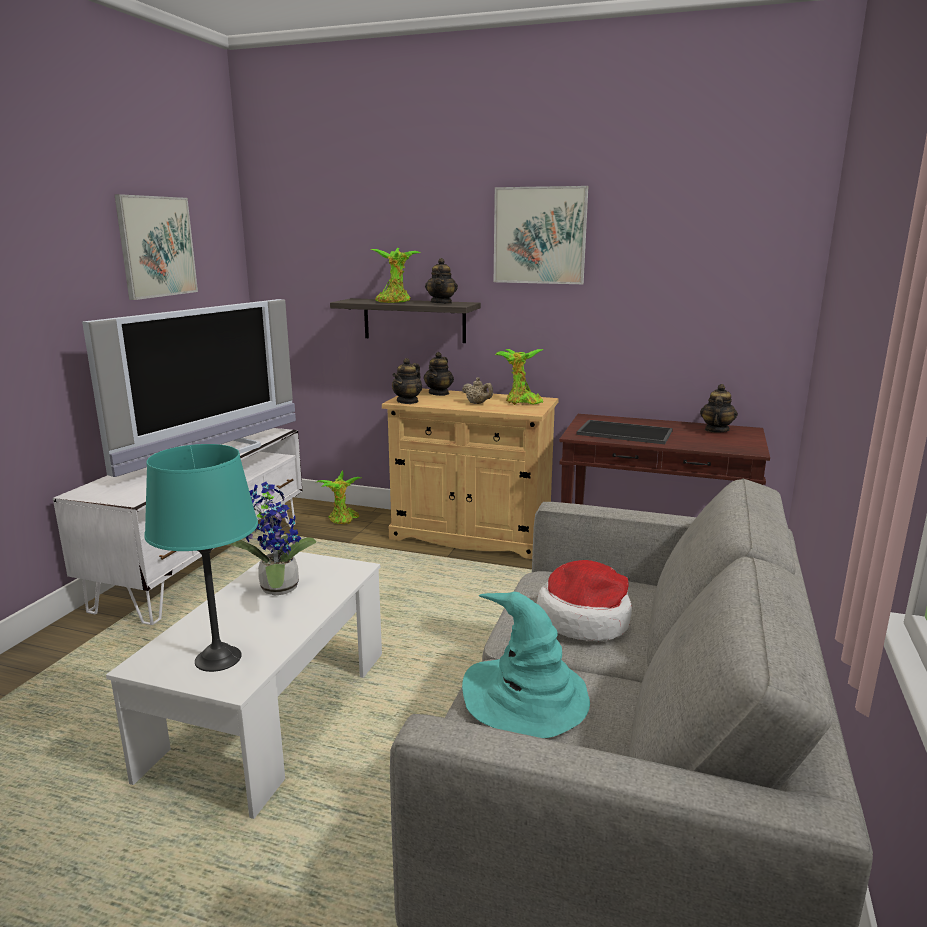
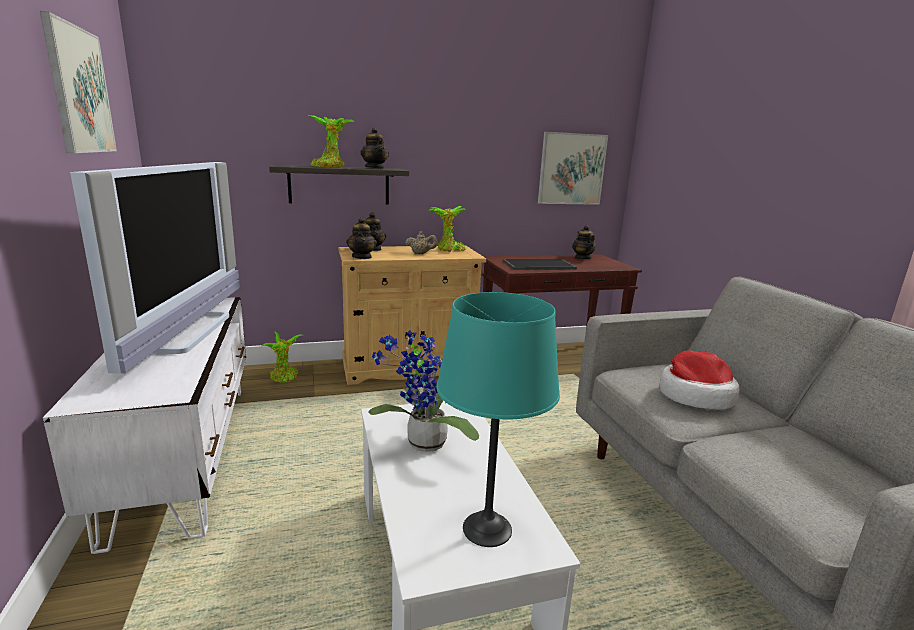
camera: 35 degrees left, 0 degrees up
(527, 698) = (769, 460): turquoise hat -> none
(539, 235) = (451, 113): picture -> picture (571, 169)

